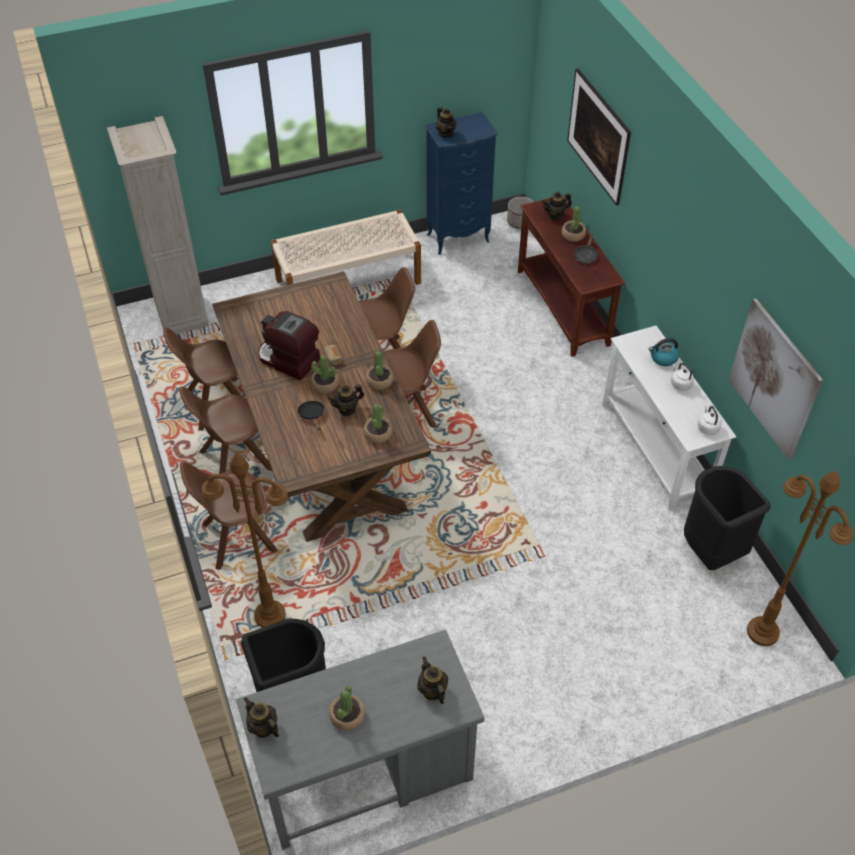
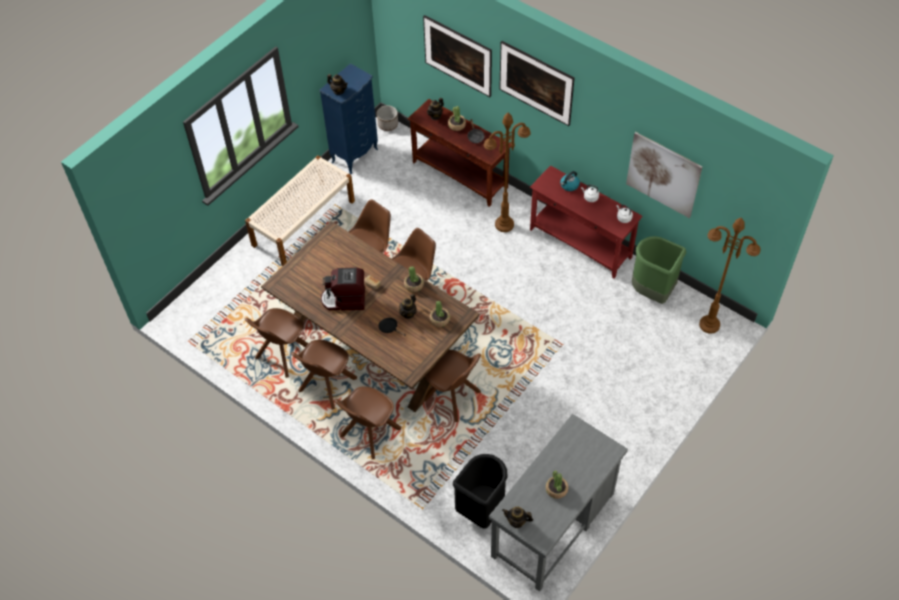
camera: 30 degrees left, 5 degrees up
(182, 313) = (204, 302): beige cabinet -> none
(269, 615) = (428, 468): brown floor lamp -> brown floor lamp (504, 225)
(325, 385) = (381, 304): potted plant -> none
(363, 548) = (452, 397): none -> brown chair
(432, 690) = (591, 450): teapot -> none
(656, 449) = (581, 243): white console table -> red console table
(661, 212) = (535, 94): none -> picture
(710, 551) = (652, 292): black trash can -> green trash can

